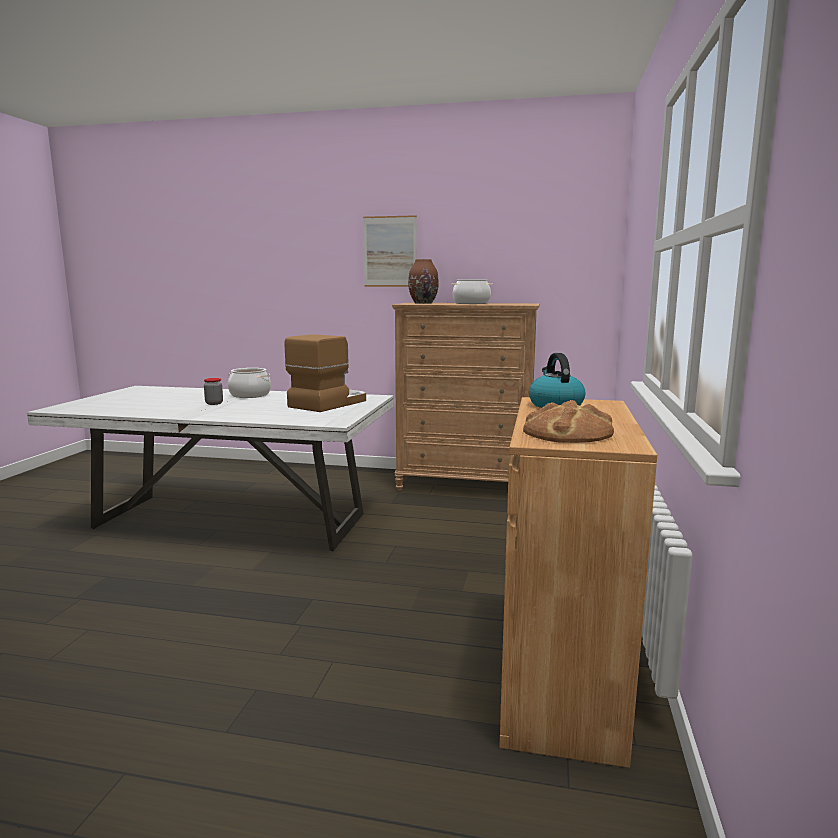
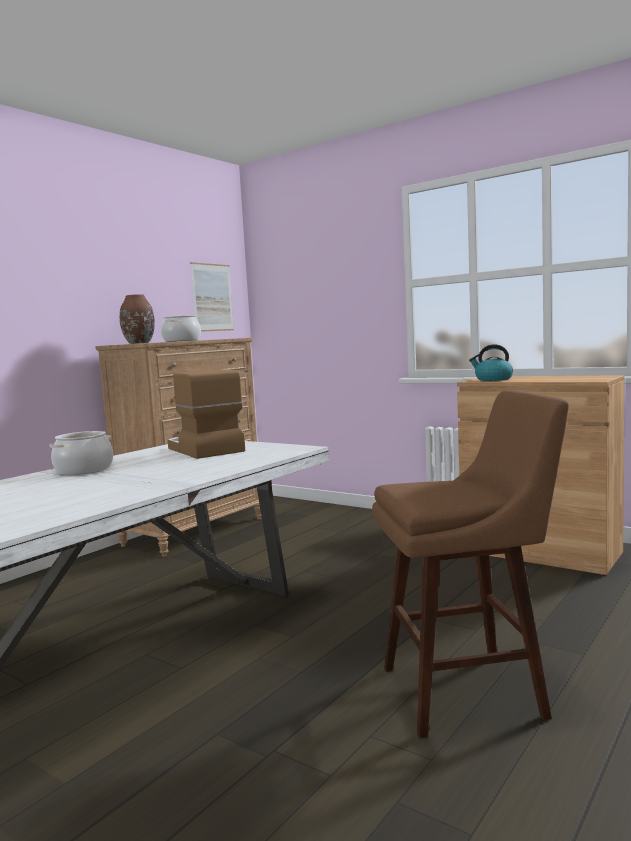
camera: 65 degrees left, 5 degrees down
(151, 664) = (470, 690): none -> brown stool
(214, 403) = (110, 479): jar -> none
(390, 251) = (65, 286): picture -> picture (212, 297)
(567, 432) = (575, 378): bread -> none

